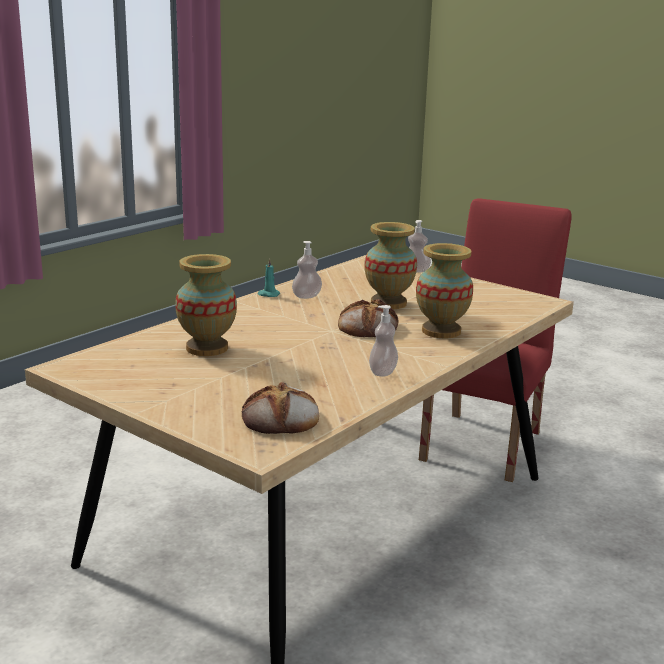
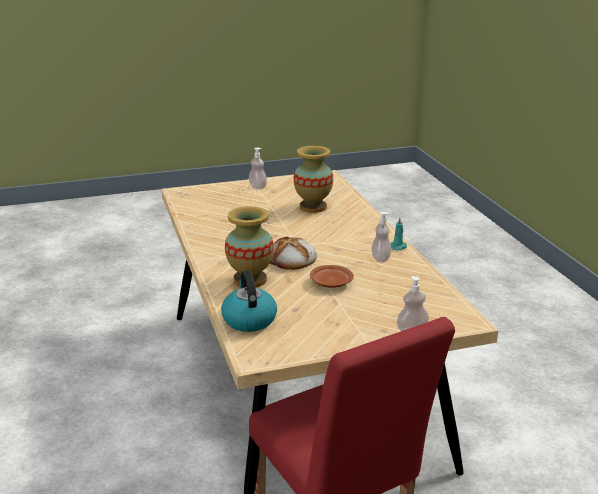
camera: 125 degrees right, 5 degrees up
(281, 418) = (201, 202): bread -> none
(382, 372) = (215, 239): soap dispenser -> soap dispenser (258, 187)
(388, 303) = (330, 283): vase -> brown plate
(503, 315) = (248, 319): none -> kettle

